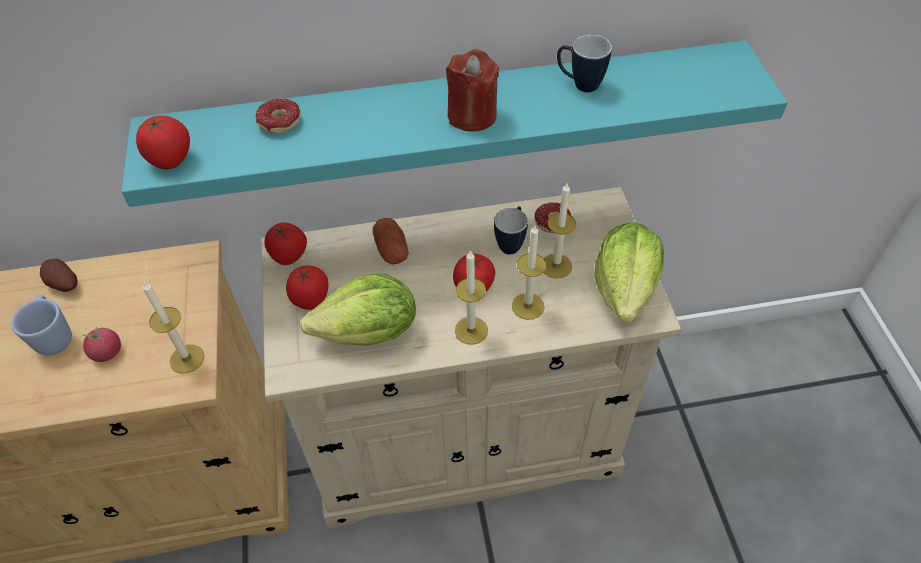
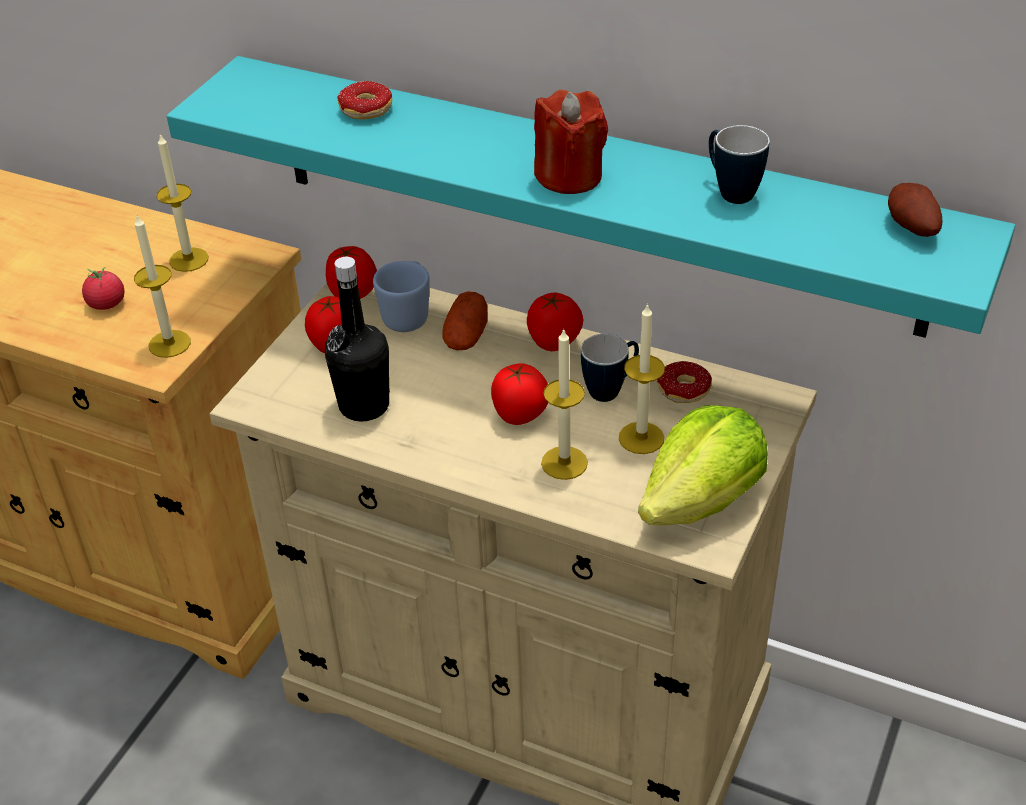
camera: 35 degrees right, 10 degrees down
(54, 336) = (76, 268): blue mug -> blue mug (408, 315)
(63, 284) = (123, 226): potato -> potato (910, 228)
(171, 160) = (234, 105): tomato -> tomato (555, 343)
(369, 333) = (364, 406): lettuce -> black bottle
(471, 330) = (475, 455): candle -> candle (189, 259)

